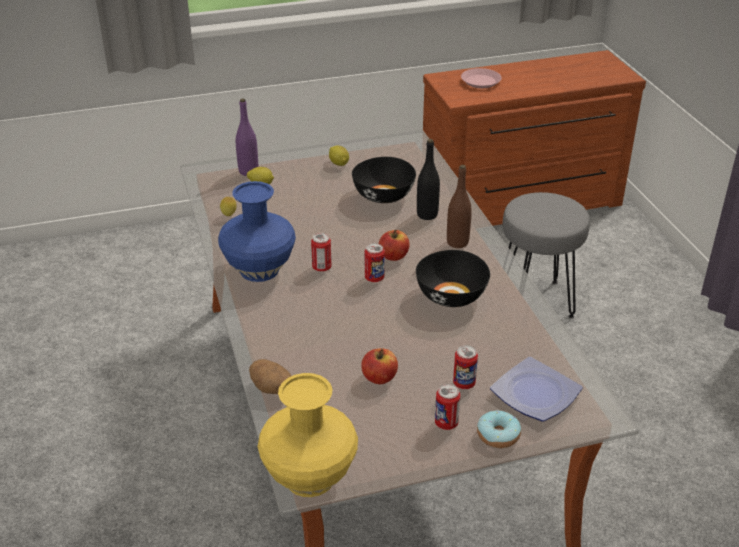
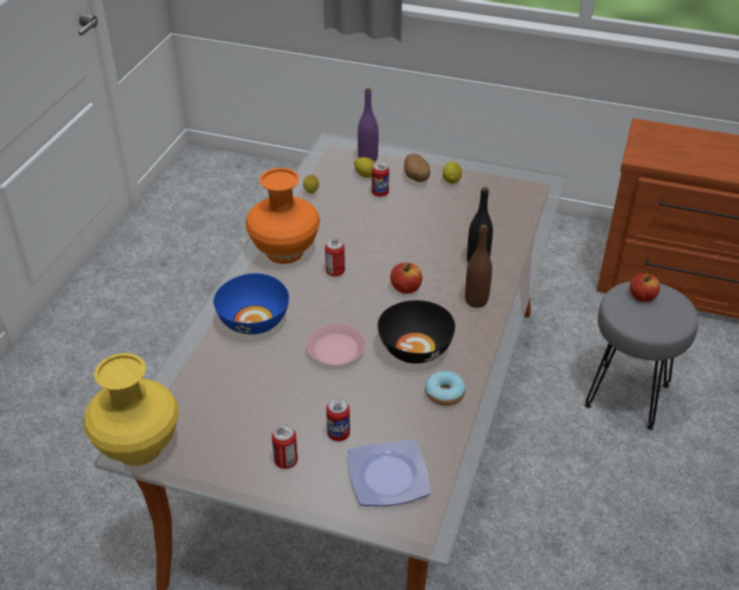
camera: 35 degrees right, 5 degrees up
(260, 270) = (285, 252): blue vase -> orange vase
(272, 389) = (189, 359): potato -> potato (417, 178)
(296, 334) = (254, 321): none -> blue bowl
(374, 278) = (367, 301): can -> can (380, 193)
(379, 377) = (277, 392): apple -> apple (642, 297)
(383, 196) = (458, 227): black bowl -> none
(480, 81) = (683, 145): pink plate -> pink plate (335, 349)
(498, 435) = (315, 496): donut -> donut (444, 393)

